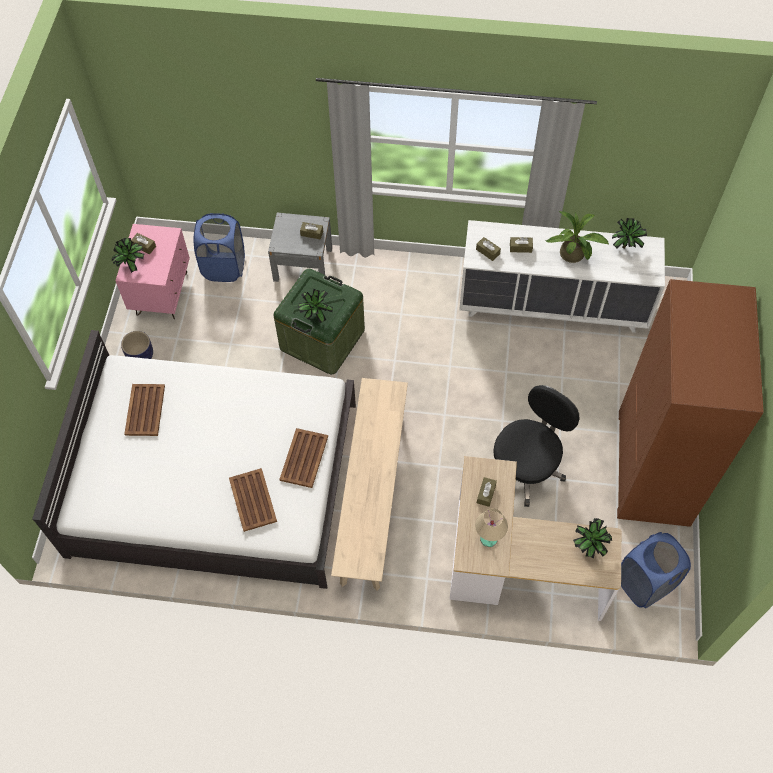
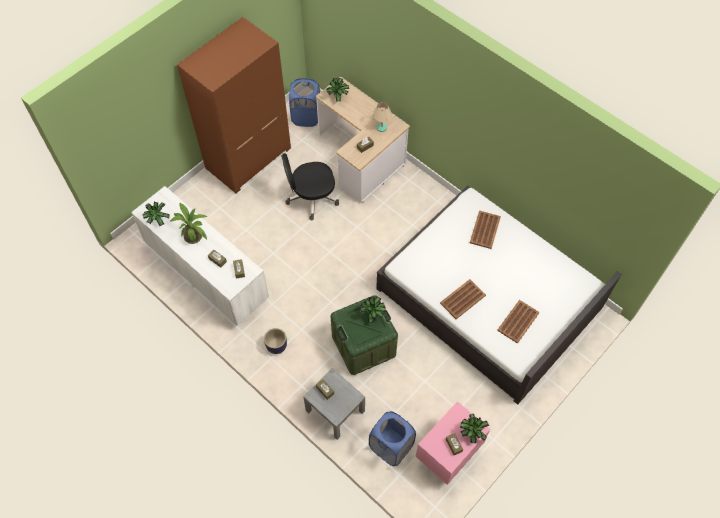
camera: 145 degrees left, 0 degrees up
(141, 356) = (490, 412): planter -> planter (276, 345)
(304, 457) = (441, 235): brown tray -> brown tray (462, 299)
(372, 496) = (405, 234): beige bench -> none

